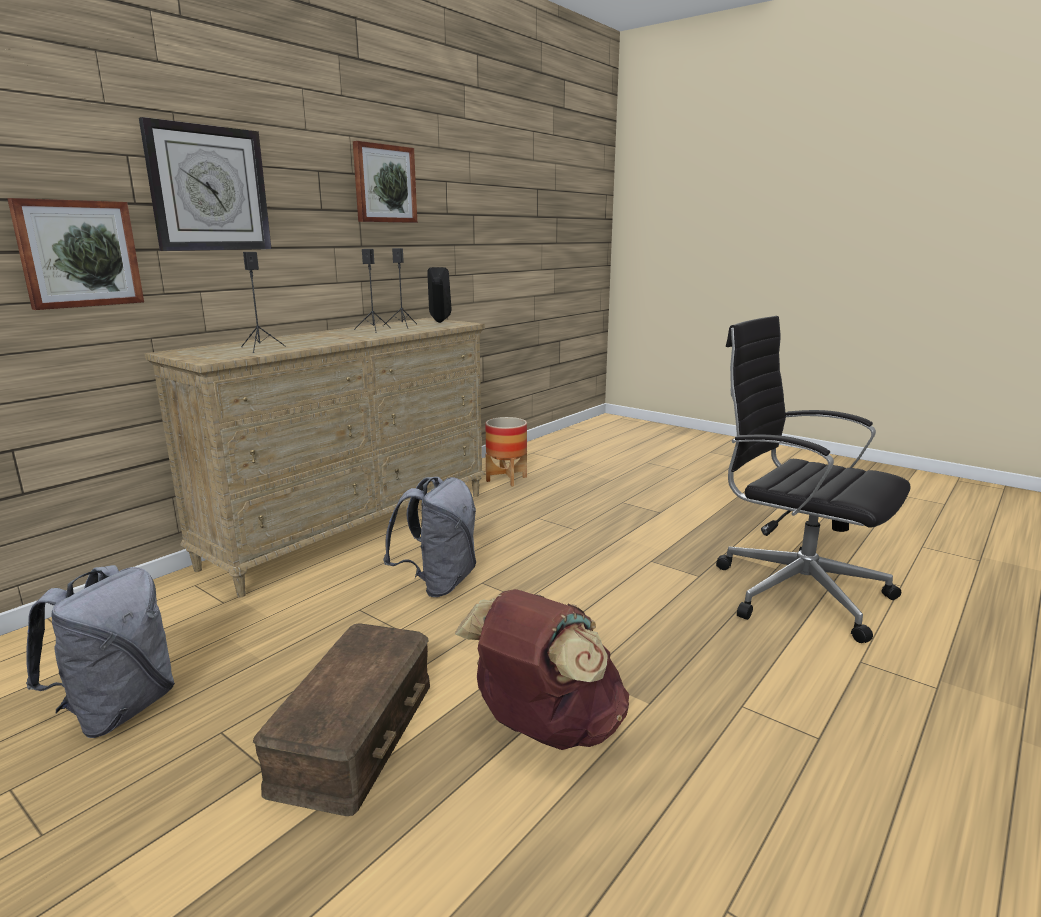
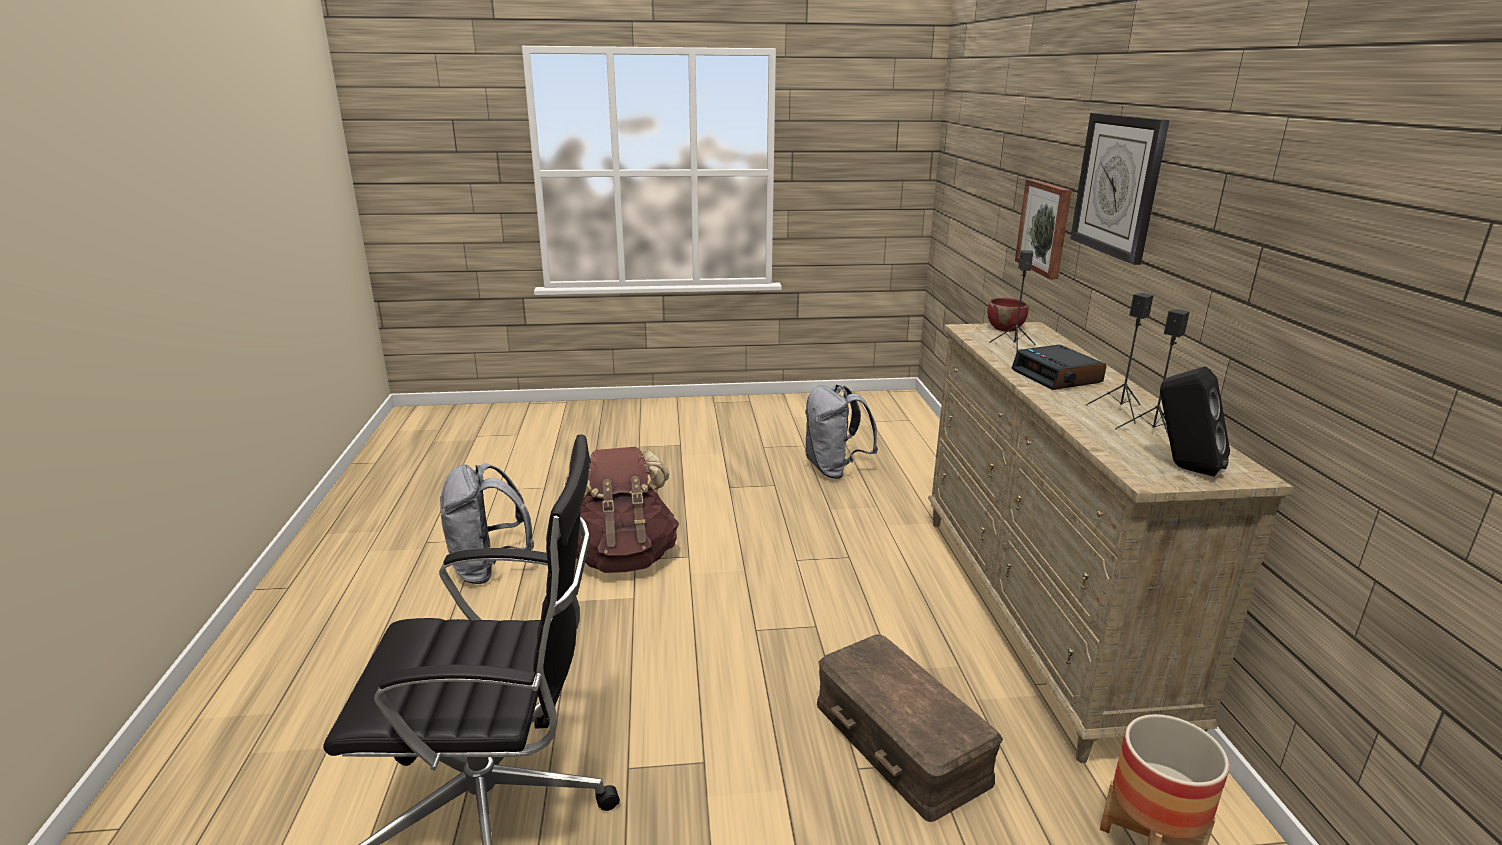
camera: 135 degrees right, 5 degrees up
(189, 355) = (1005, 328): none -> red bowl
(325, 338) = (1057, 376): none -> alarm clock
(356, 734) = (715, 511): brown storage box -> brown storage box (899, 742)
(384, 184) = (1311, 206): picture -> none
(438, 583) = (845, 605): grey backpack -> grey backpack (489, 568)

